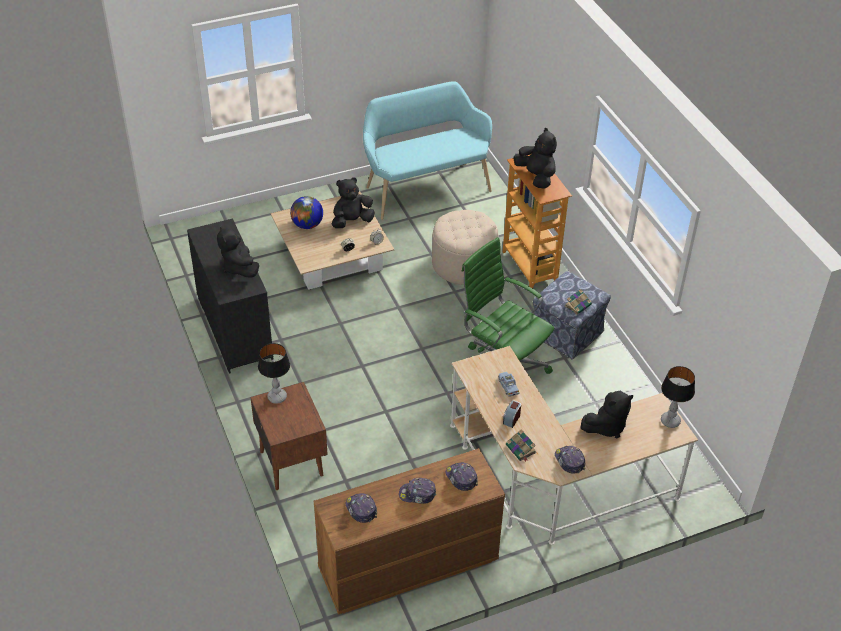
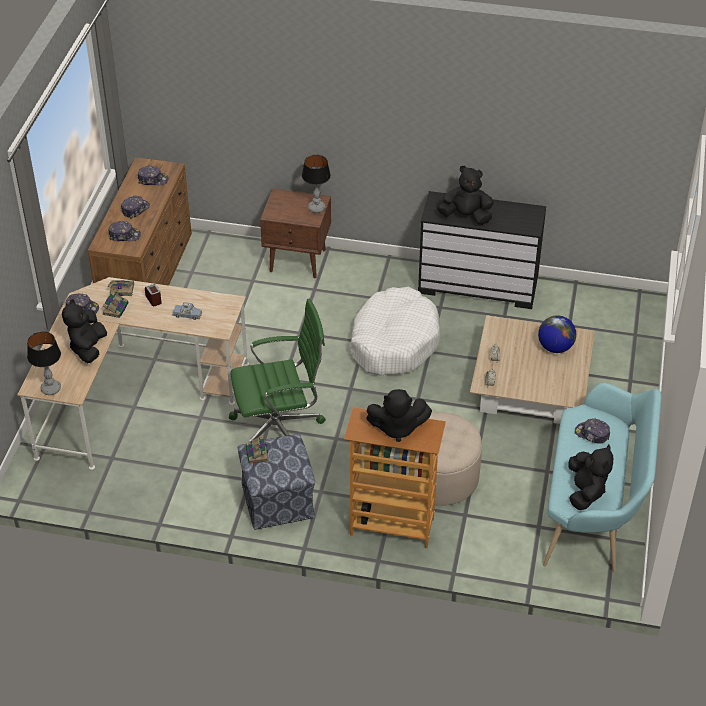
camera: 125 degrees right, 0 degrees up
(347, 348) = (393, 342): none -> white dog bed
(352, 221) = (536, 380): black plush toy -> black plush toy (585, 491)
(405, 153) = (592, 434): none -> cap
(546, 438) = (116, 308): none -> book

